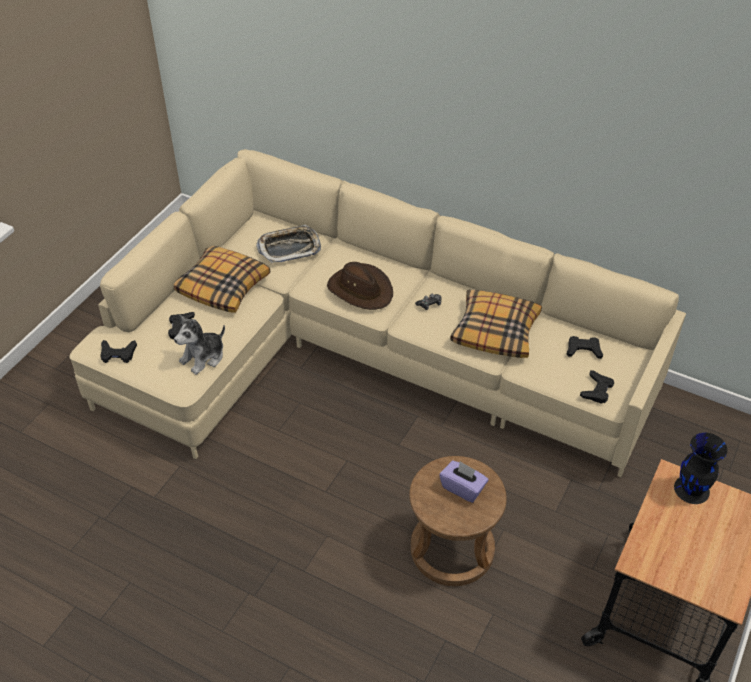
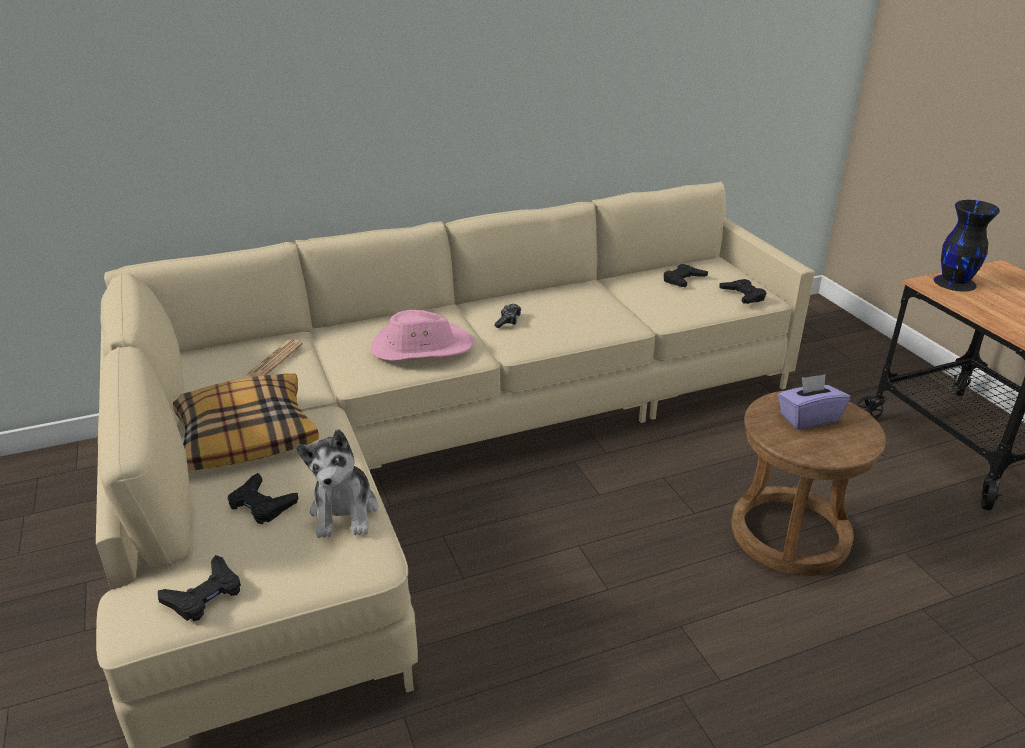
camera: 50 degrees left, 15 degrees down
(289, 248) = (275, 359): tray -> newspaper
(360, 289) = (421, 347): brown hat -> pink hat
(495, 331) = (598, 306): pillow -> none

